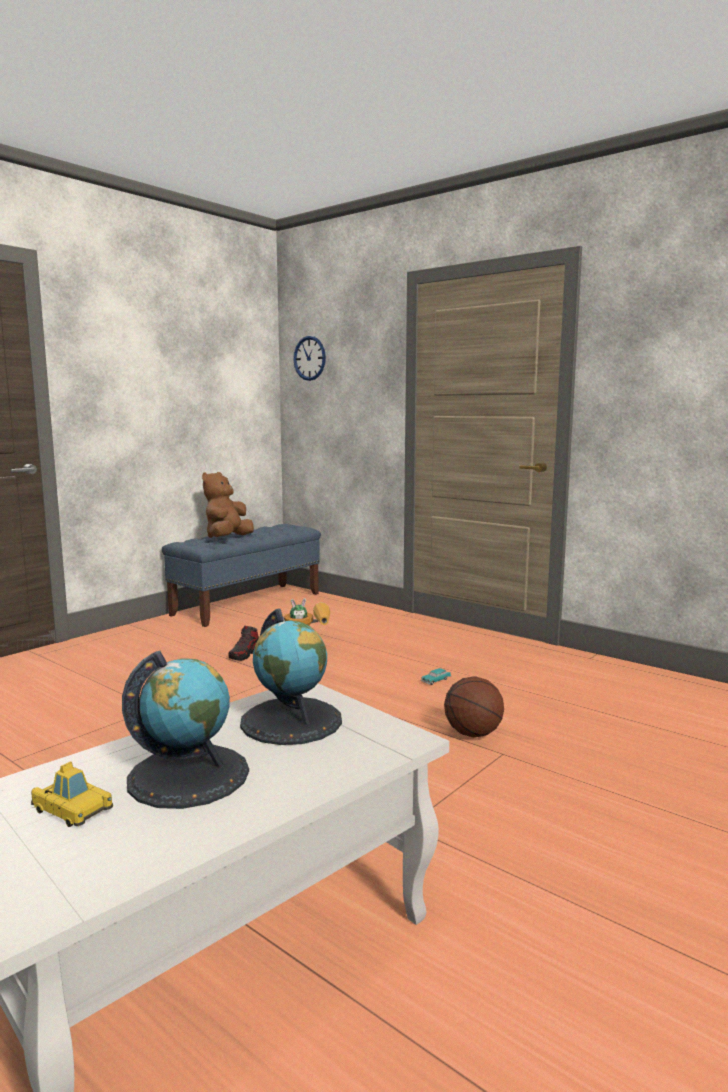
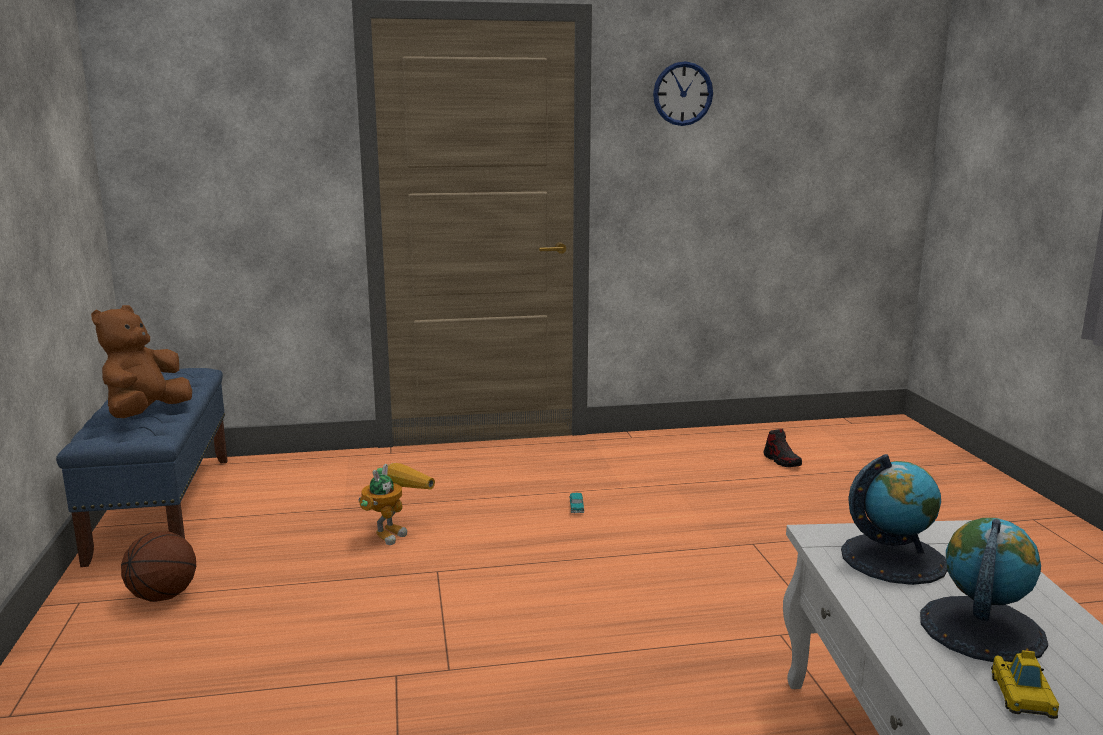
camera: 50 degrees left, 5 degrees up
(72, 809) = (1022, 696): toy car -> toy car turned 120 degrees clockwise
(227, 538) = (146, 414): brown plush toy -> brown plush toy turned 45 degrees clockwise
(244, 655) = (335, 567): shoe -> shoe (782, 461)
(309, 358) = (166, 109): wall clock -> wall clock (683, 94)
(473, 733) = (704, 538): basketball -> basketball (163, 596)

